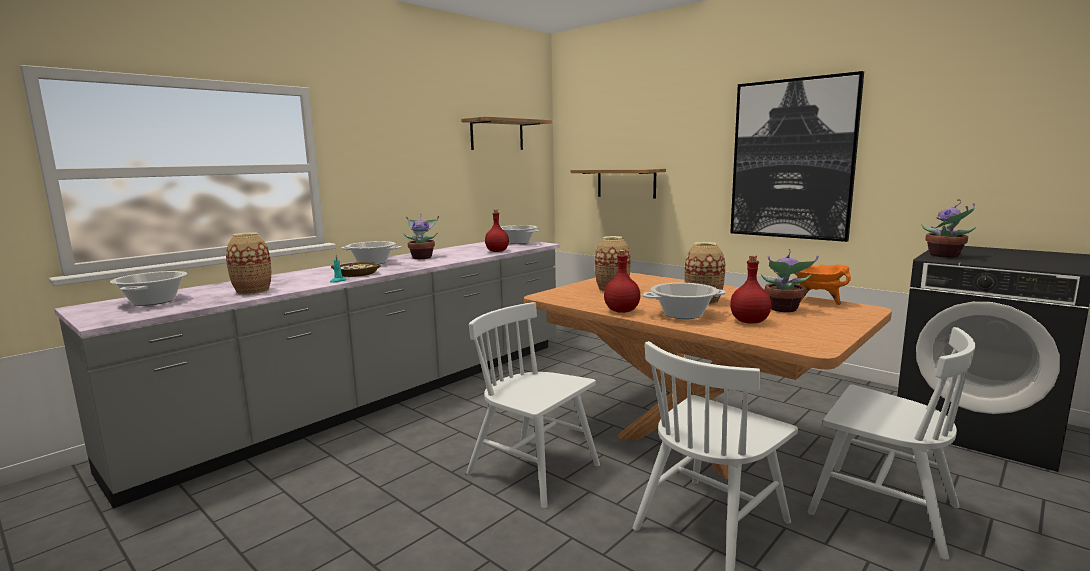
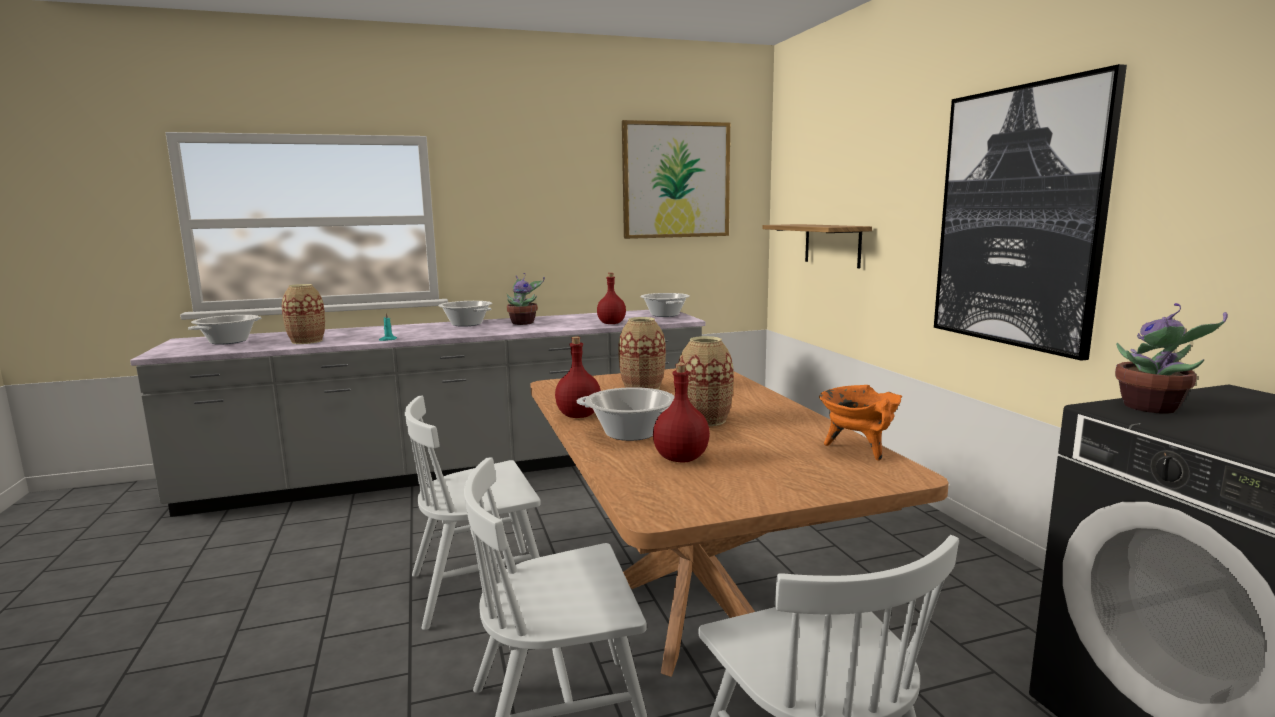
camera: 30 degrees right, 0 degrees up
(356, 273) = (422, 334): bowl -> none
(497, 135) = (676, 180): shelf -> picture
(534, 470) = (480, 587): white chair -> white chair turned 90 degrees counterclockwise
(783, 309) = (774, 451): potted plant -> none

